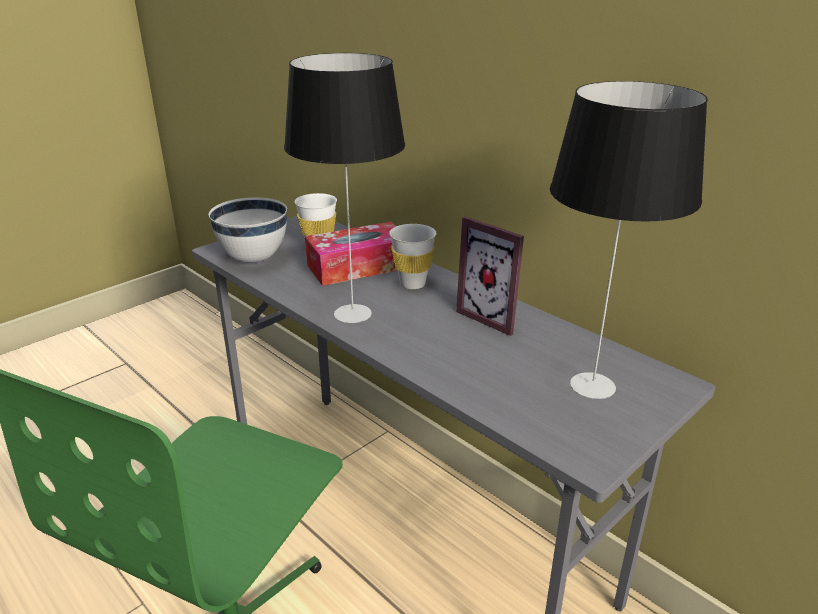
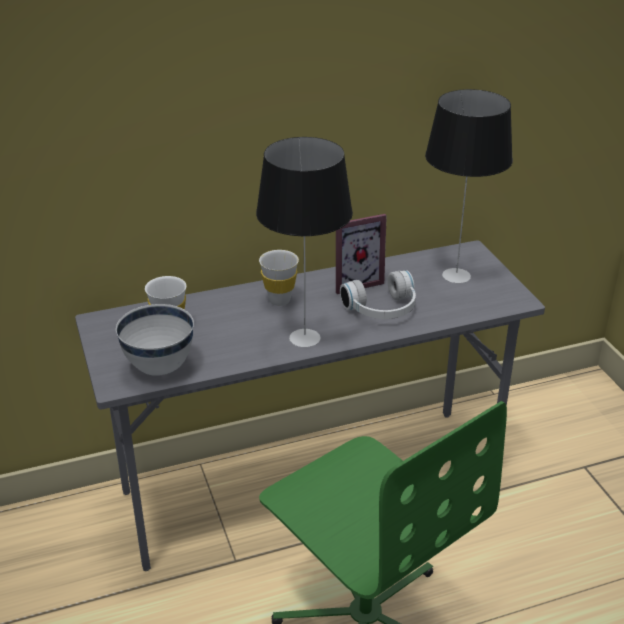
camera: 65 degrees left, 5 degrees up
(358, 266) = (226, 317): tissue box -> none
(451, 348) = (383, 310): none -> white headphones

